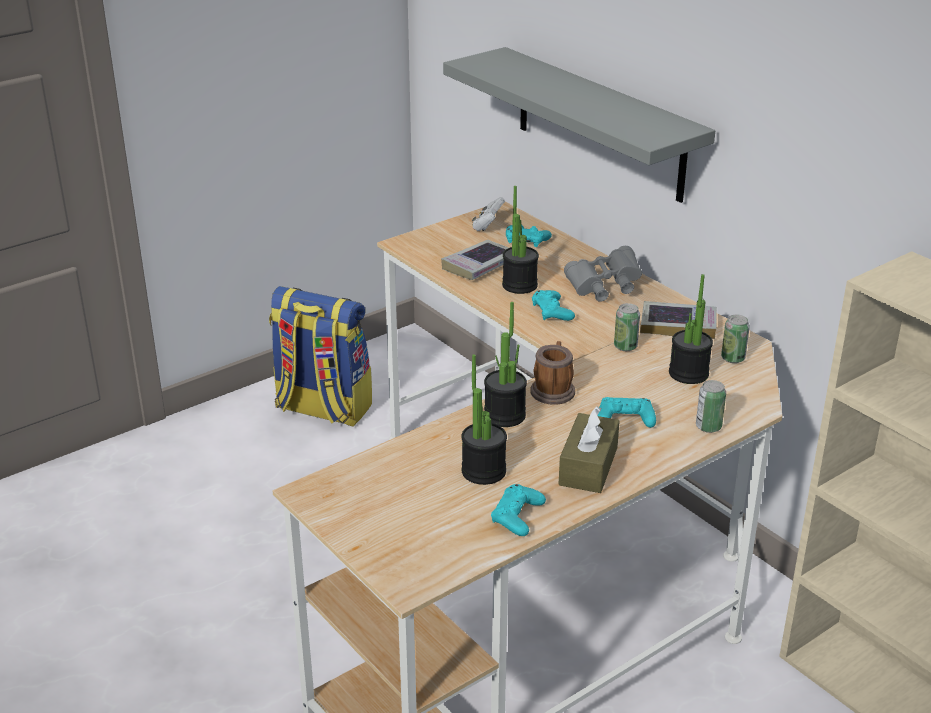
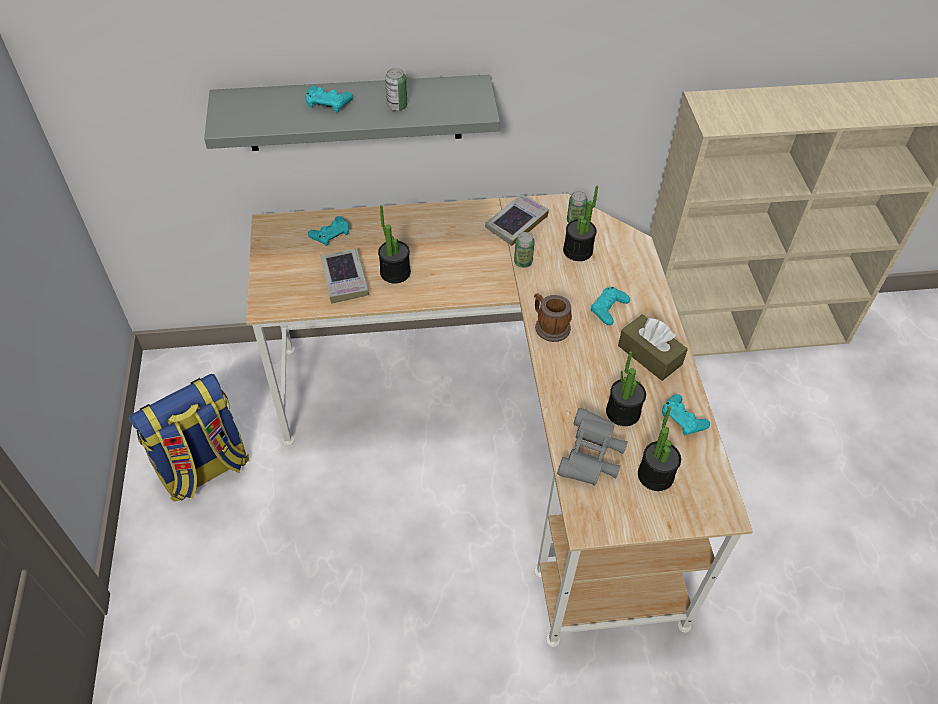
camera: 60 degrees left, 20 degrees up
(487, 226) = (286, 244): white game controller -> none
(504, 415) = (563, 368): potted plant -> potted plant (655, 475)
(552, 311) = (447, 274): turquoise game controller -> turquoise game controller (328, 103)
(604, 288) = (438, 231): grey binoculars -> grey binoculars (591, 458)
(708, 427) = (643, 275): can -> can (397, 106)

